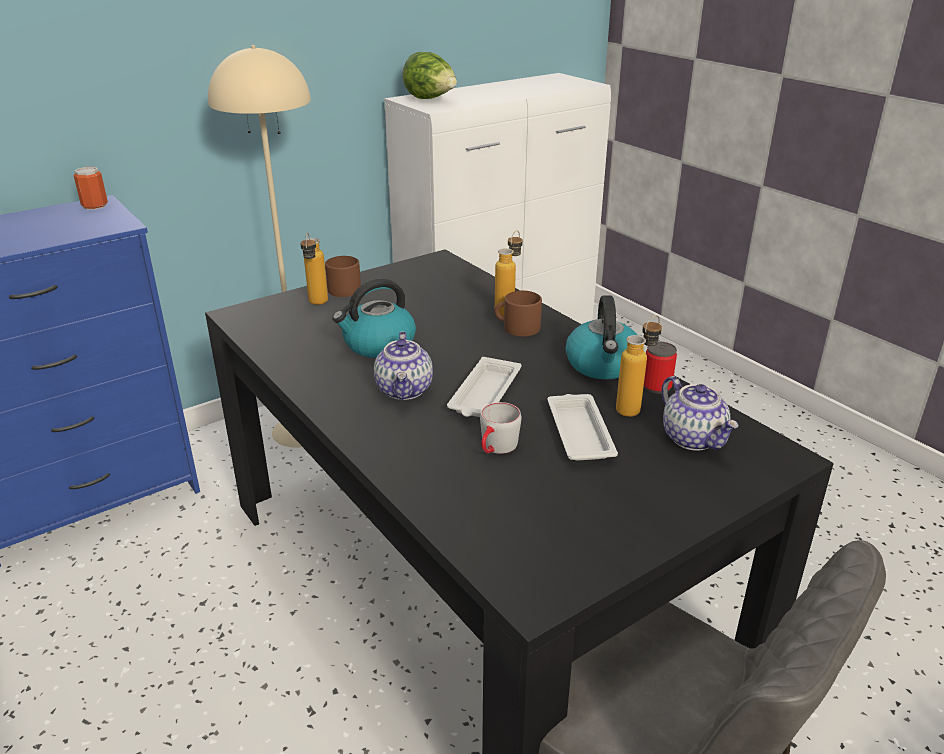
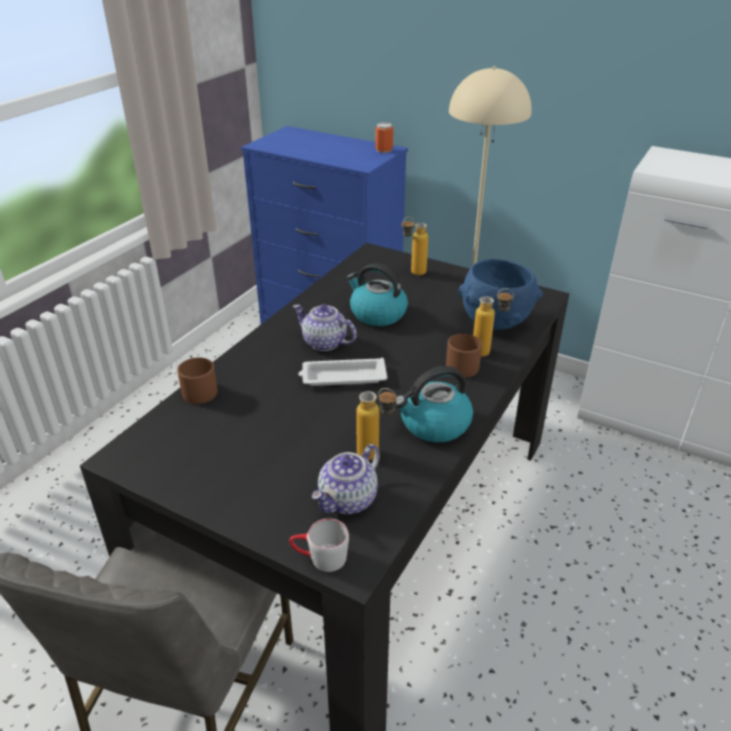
camera: 65 degrees right, 5 degrees up
(339, 289) = (444, 274): brown mug -> brown mug (199, 390)
(405, 390) = (324, 343): teapot -> teapot turned 60 degrees clockwise
(431, 100) = (679, 161): lettuce -> none
(459, 292) = (495, 321): none -> blue bowl
(496, 448) = (273, 401): grey mug -> grey mug (320, 558)
(579, 432) = (319, 434): white tray -> none
(656, 386) = (421, 463): can -> none

